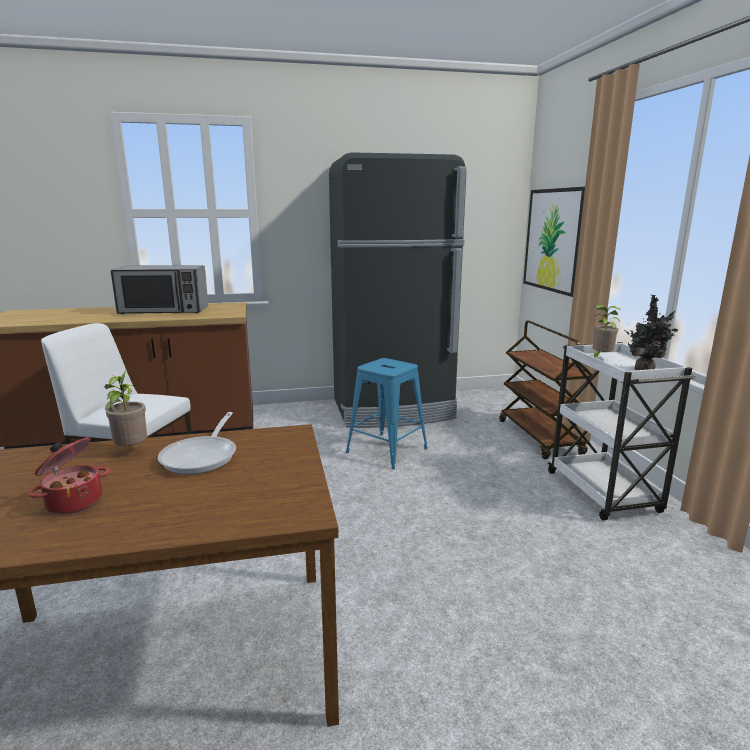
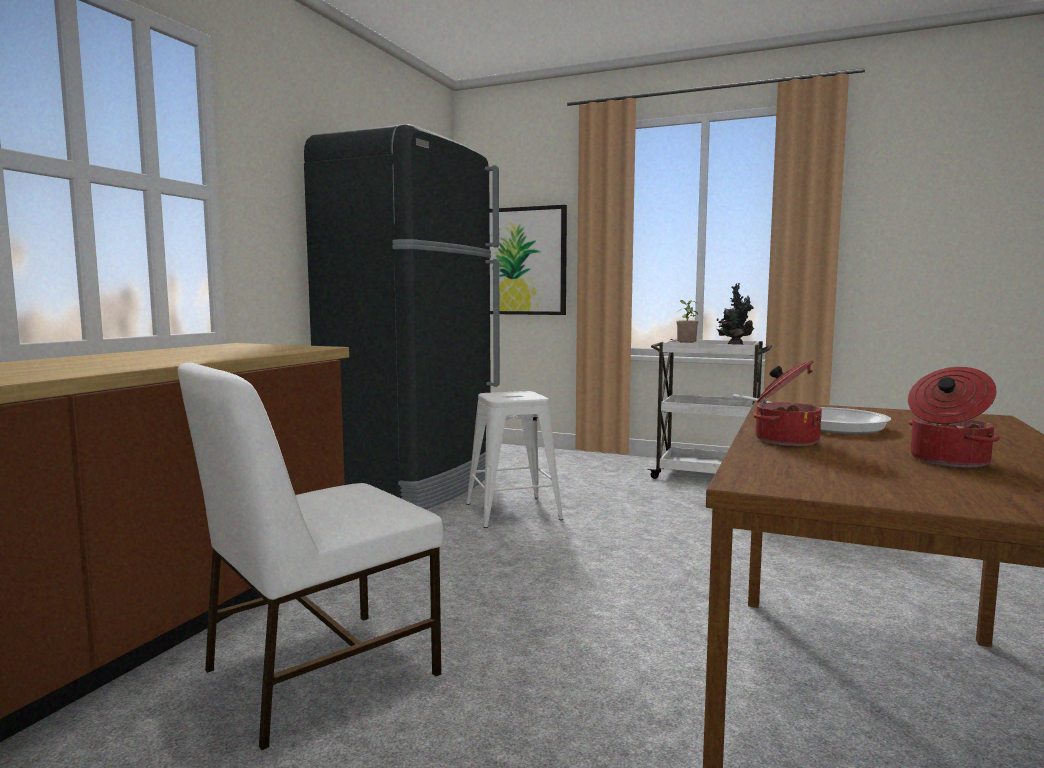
camera: 55 degrees left, 10 degrees down
(130, 451) = (785, 440): potted plant -> cooking pot
(164, 311) = (170, 354): microwave -> none
(386, 450) = (512, 512): blue stool -> white stool
(540, 437) = (585, 463): brown cart -> none

